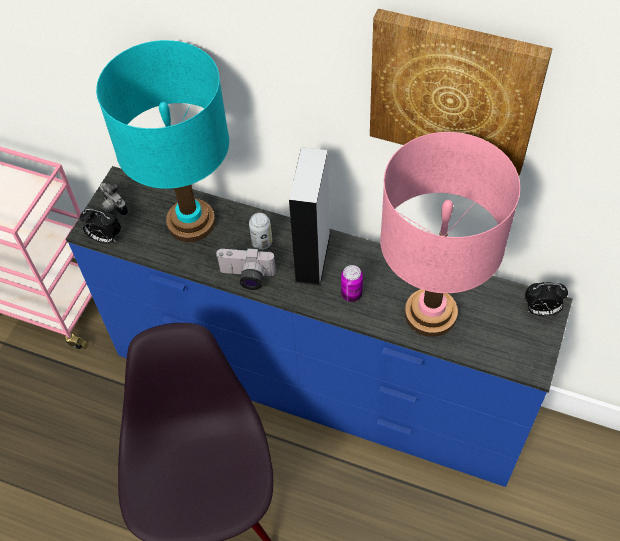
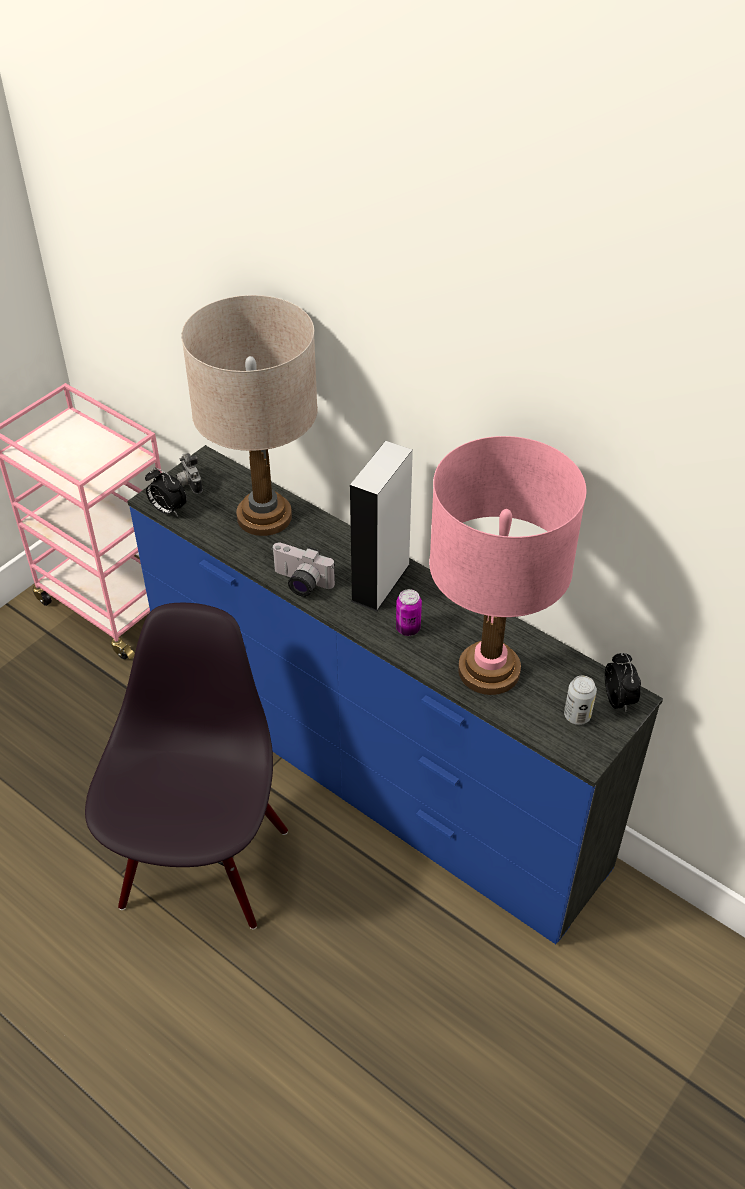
camera: 15 degrees right, 10 degrees down
(191, 222) = (264, 517): turquoise table lamp -> beige table lamp
(262, 242) = (331, 554): can -> can (577, 716)
(454, 91) = (546, 396): picture -> none
(540, 310) = (619, 700): alarm clock -> alarm clock turned 120 degrees counterclockwise

